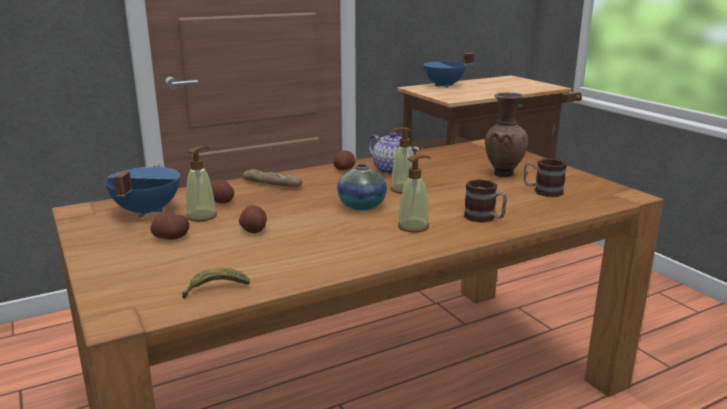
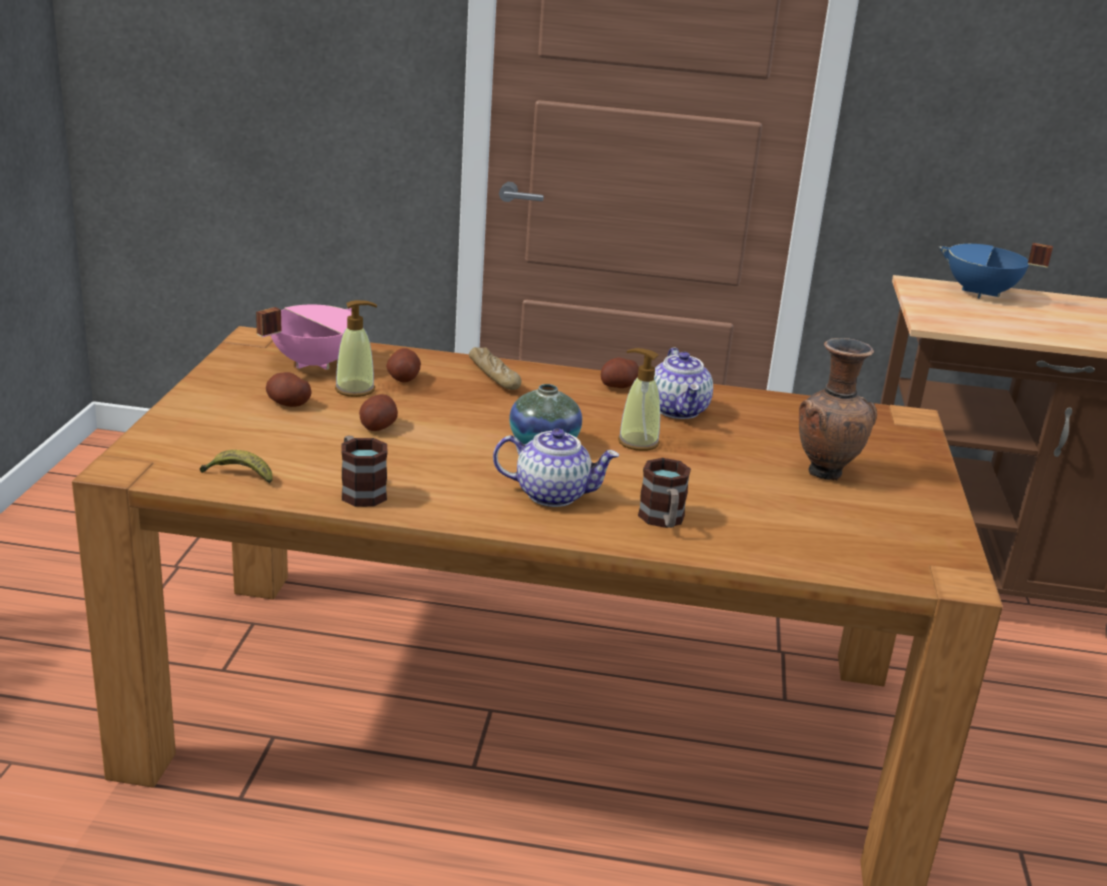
camera: 35 degrees right, 5 degrees up
(145, 211) = (312, 362): blue cooking pot -> pink cooking pot
(413, 227) = (553, 494): soap dispenser -> teapot
(542, 191) = (828, 519): mug -> mug (359, 490)

